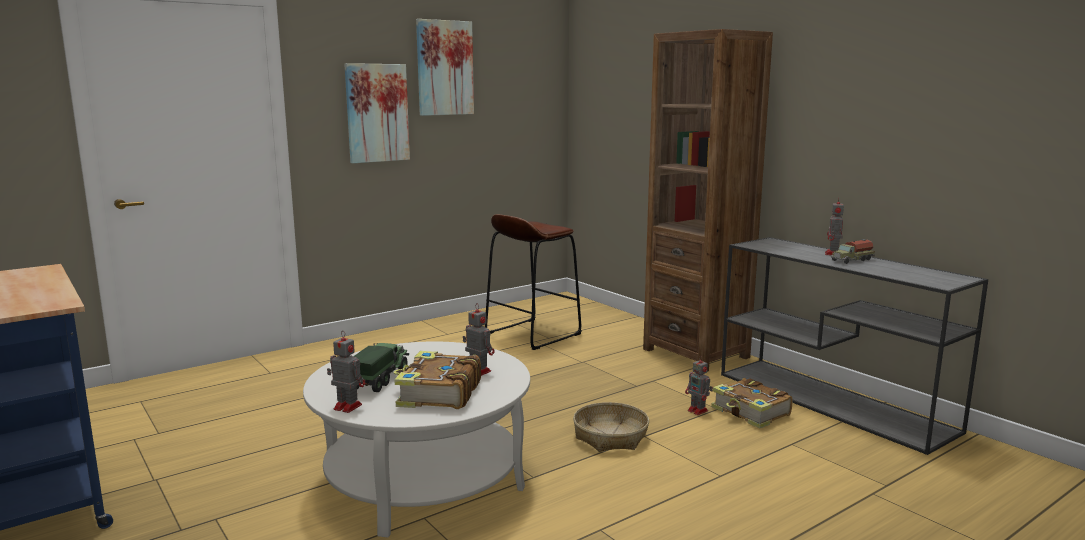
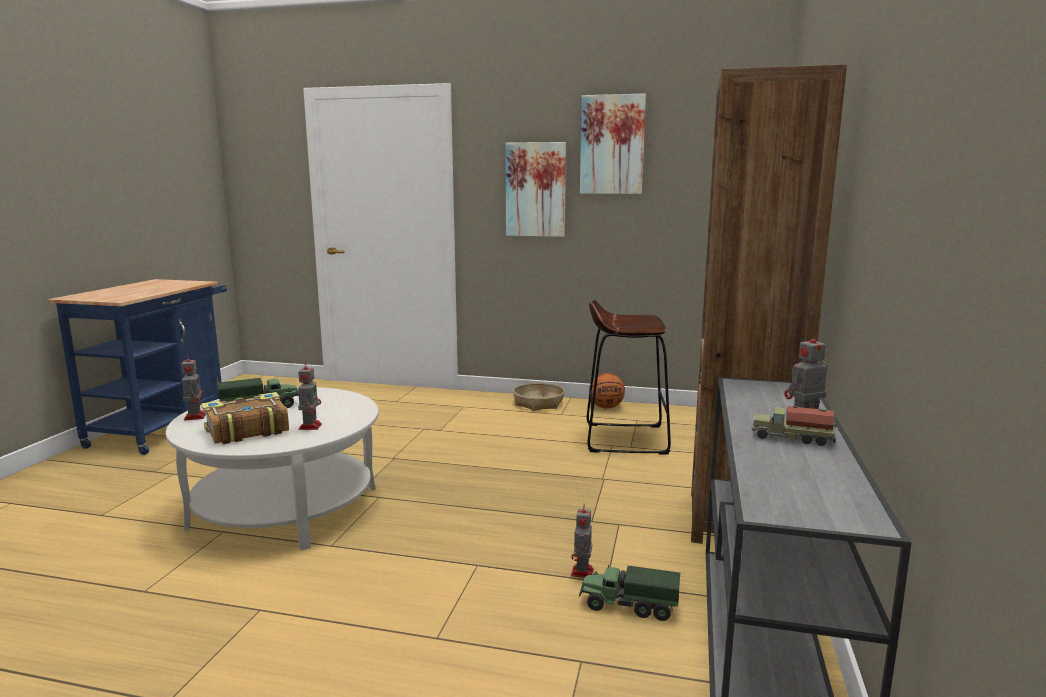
camera: 50 degrees right, 0 degrees up
(466, 319) = (606, 407): none -> basketball
(610, 437) = (452, 549): basket -> basket (538, 403)
(751, 413) = (628, 606): book -> toy truck

